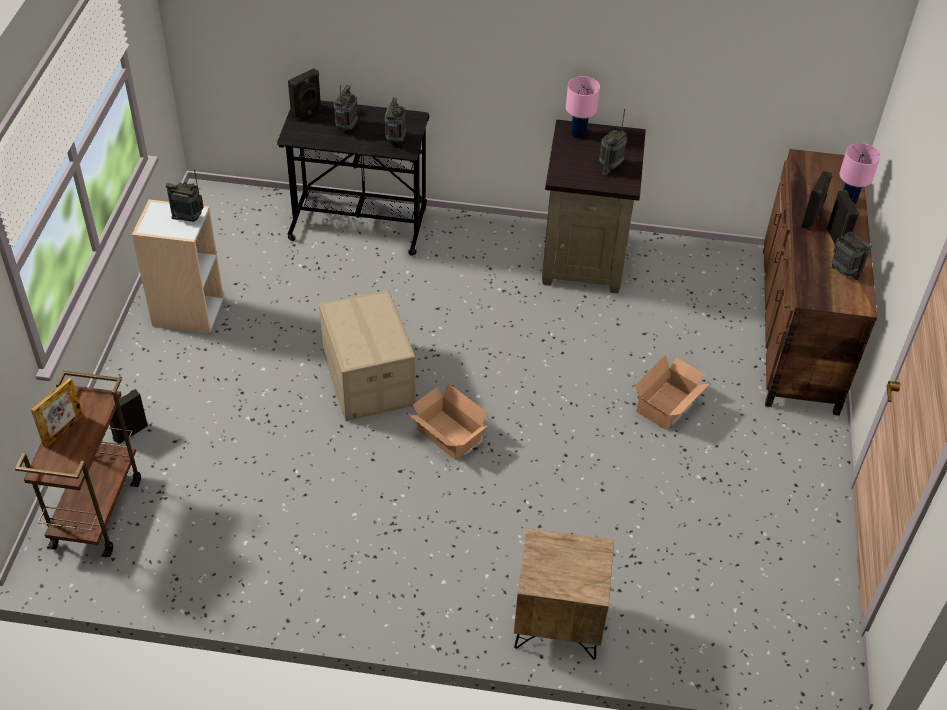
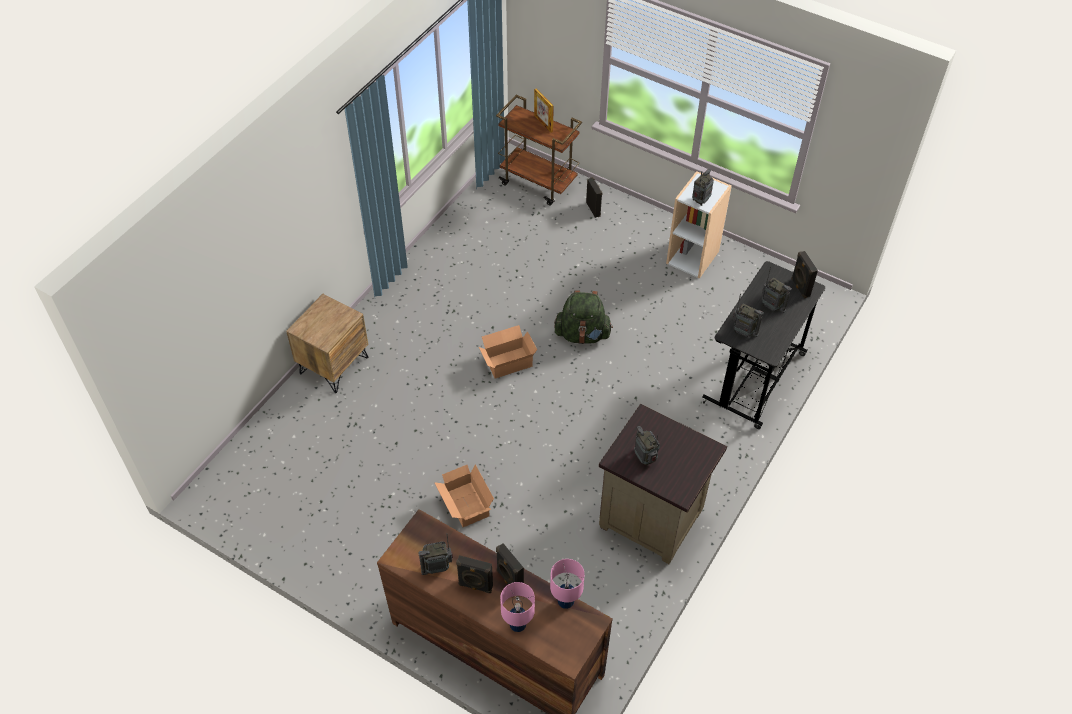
camera: 115 degrees right, 5 degrees up
(367, 379) = (582, 334): cardboard box -> green backpack
(579, 133) = (699, 454): pink table lamp -> pink table lamp (566, 602)

